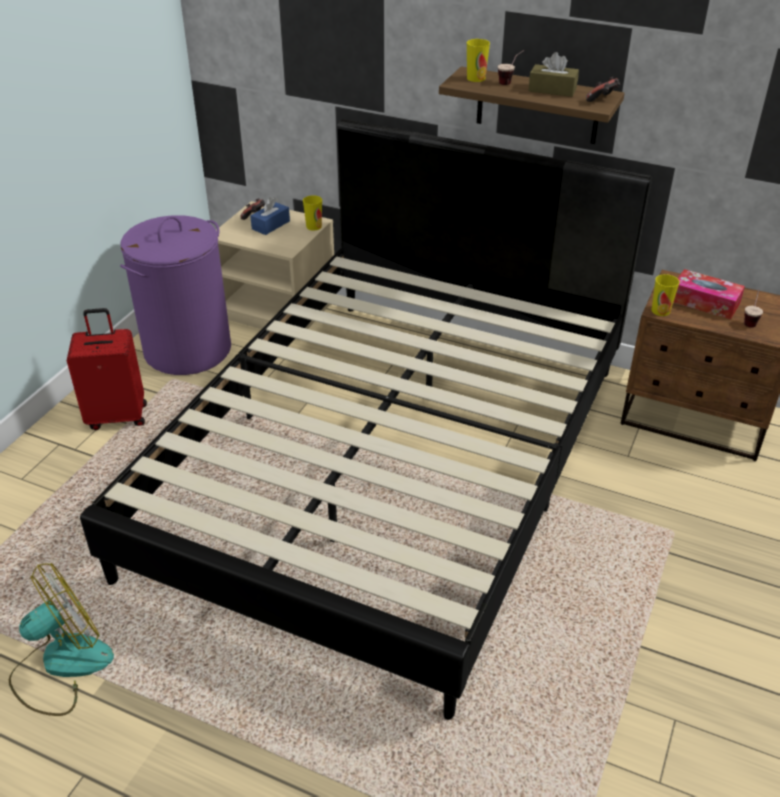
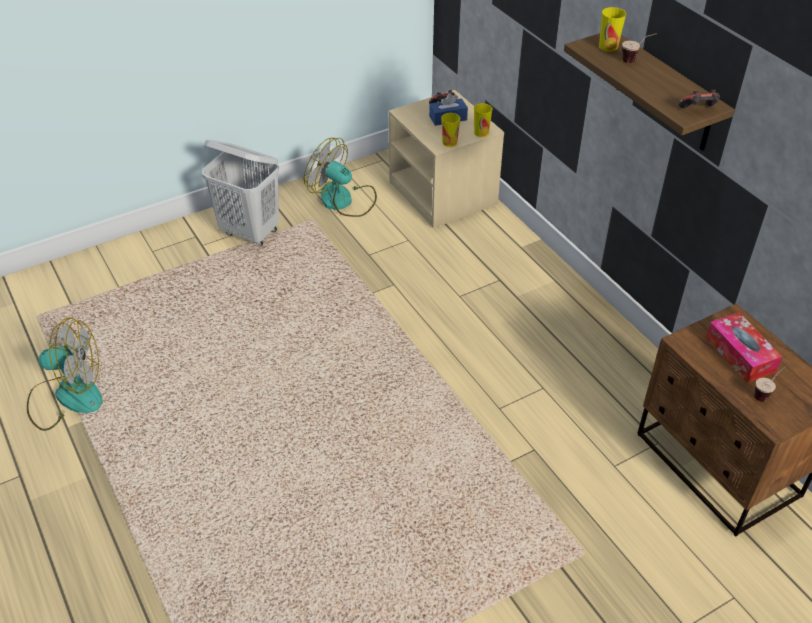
camera: 35 degrees right, 5 degrees up
(118, 416) = (250, 232): red suitcase -> white laundry basket
(188, 350) = (343, 200): purple laundry basket -> fan
(391, 464) = (407, 368): black bed -> none
(552, 90) = (664, 82): brown tissue box -> none
(660, 311) = (685, 342): cup -> cup (449, 142)

